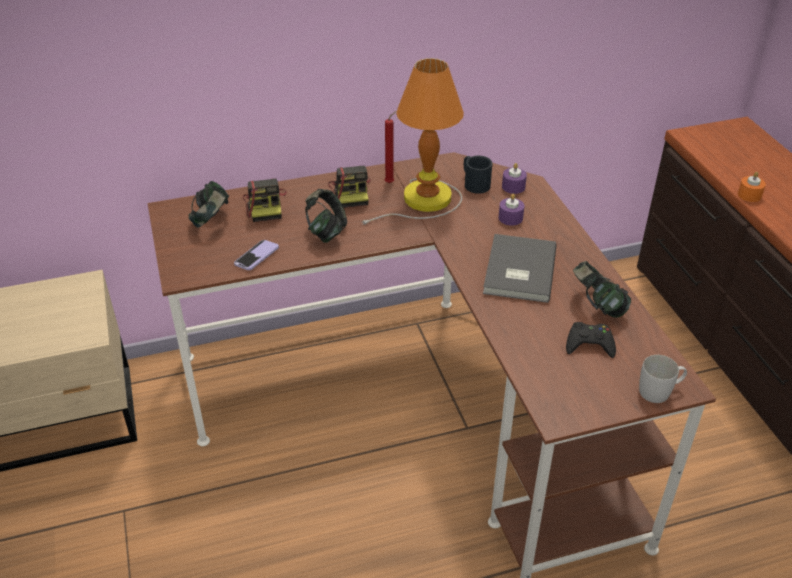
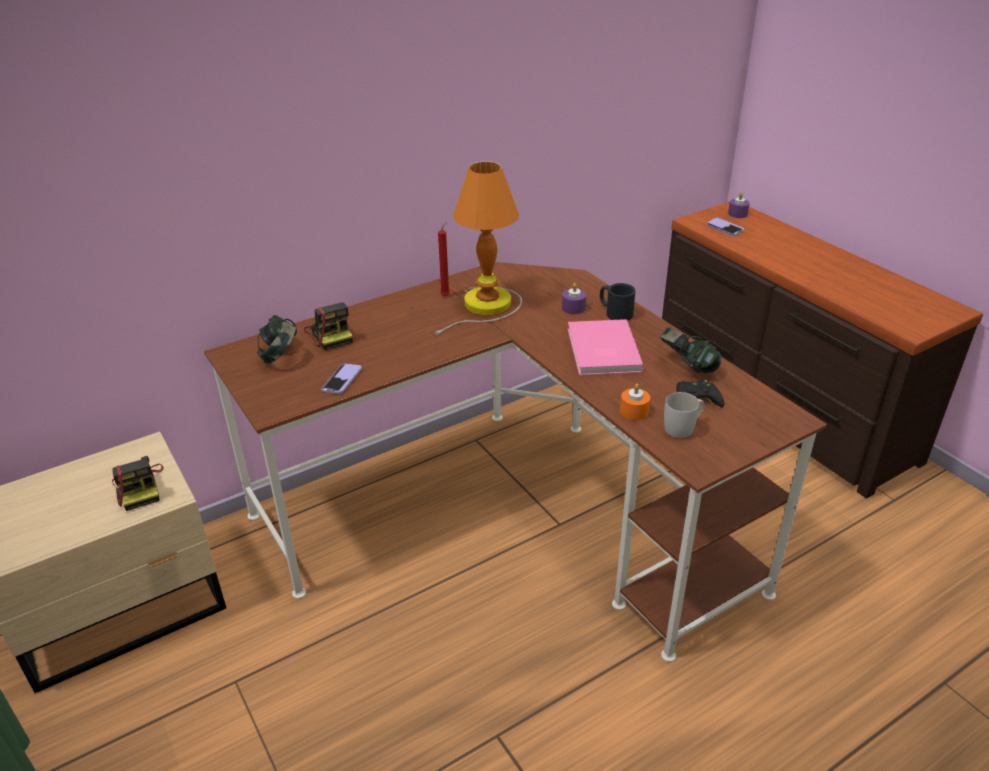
camera: 15 degrees left, 5 degrees down
(326, 232) = (403, 347): headphones -> none
(351, 192) = (411, 309): camera -> camera (140, 488)
(474, 183) = (525, 284): black mug -> black mug (614, 312)
(513, 187) = (563, 282): purple candle -> purple candle (737, 214)
(517, 271) = (601, 351): grey book -> pink book
(660, 391) = (777, 427): white mug -> white mug (683, 427)
(719, 149) = (724, 228): none -> phone
(749, 195) = (767, 260): orange candle -> orange candle (634, 411)

